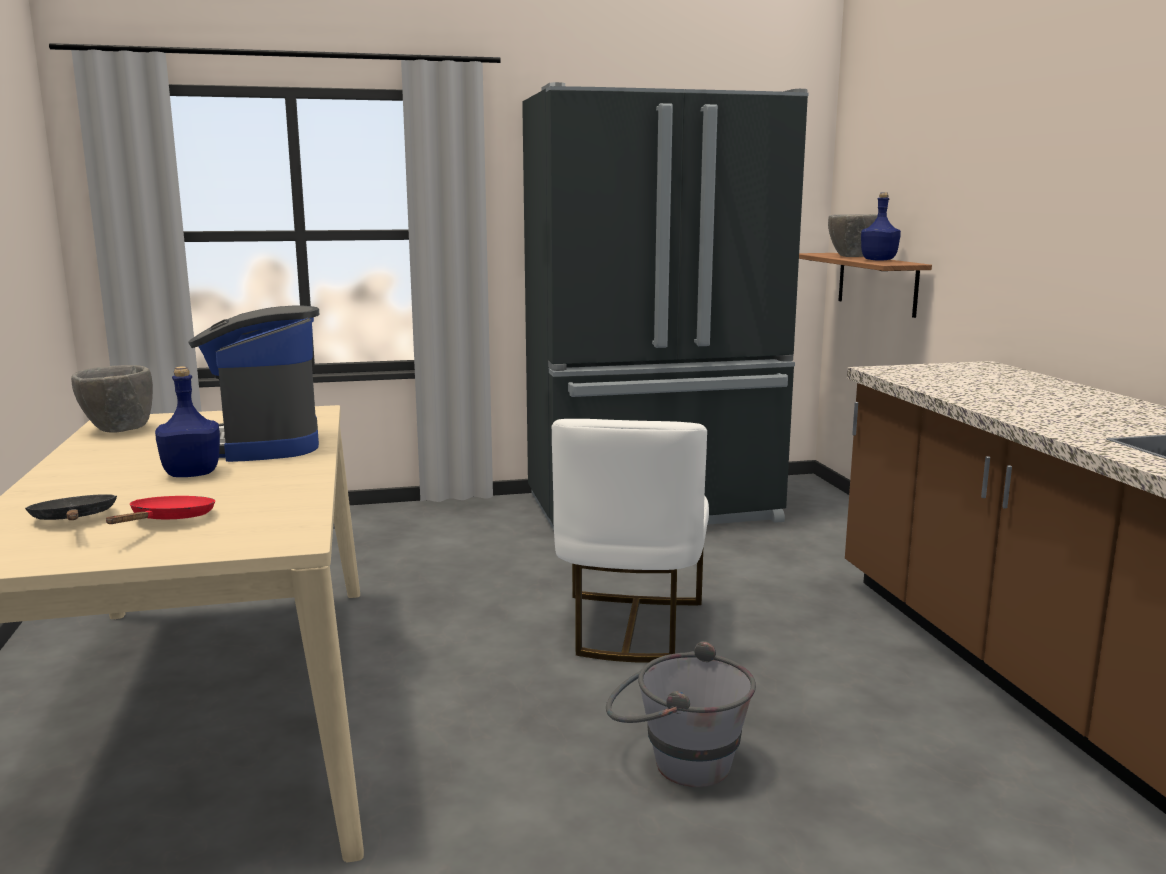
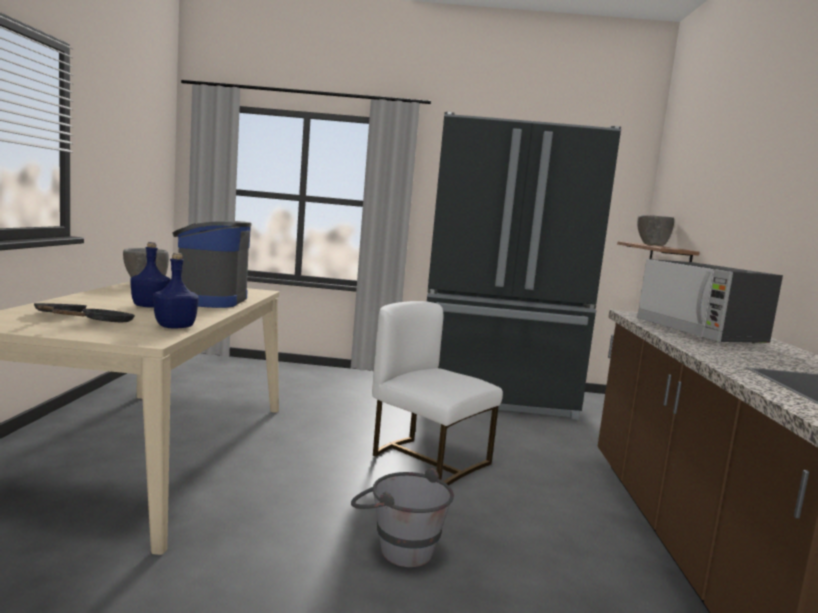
camera: 15 degrees right, 5 degrees down
(168, 521) = (103, 322): red frying pan -> black frying pan
(630, 627) = (427, 461): white chair -> white chair turned 105 degrees clockwise
(878, 260) = (666, 247): blue bottle -> blue bottle (174, 327)
(992, 389) = (699, 332): none -> microwave

